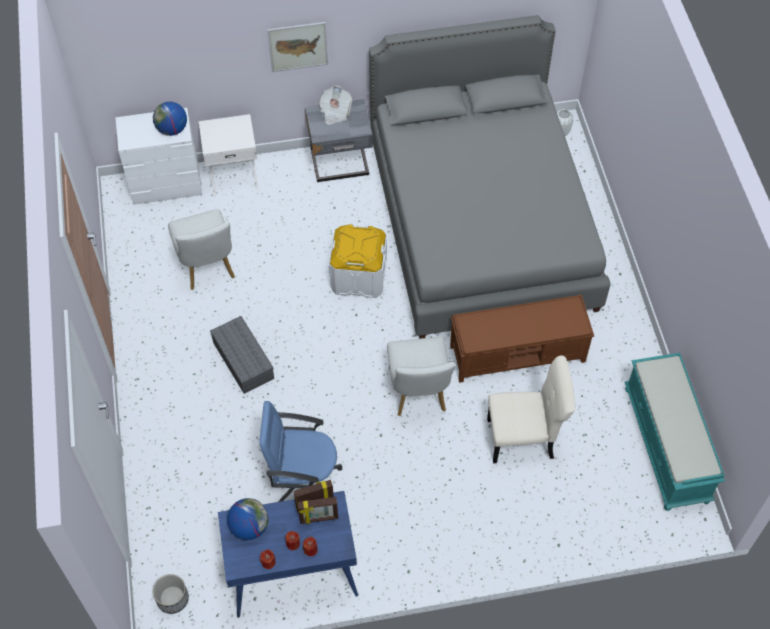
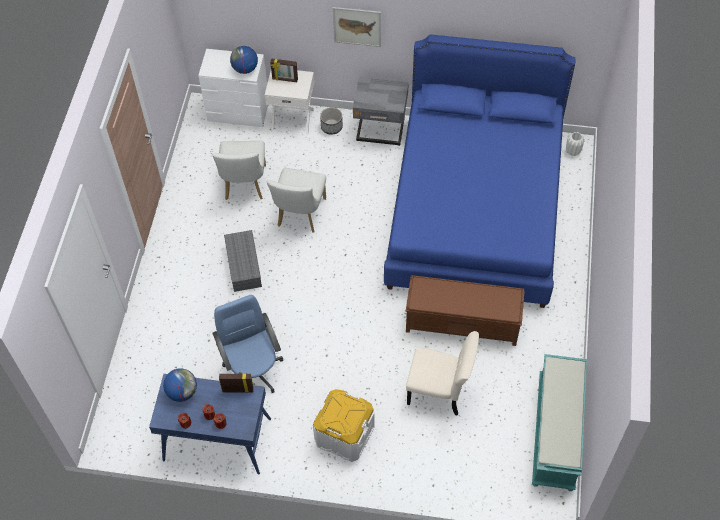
camera: 20 degrees right, 0 degrees up
(173, 598) = (121, 431): planter -> planter (332, 127)
(302, 477) = (253, 370): blue office chair -> blue office chair turned 45 degrees clockwise
(319, 519) = (236, 402): picture frame -> picture frame (285, 79)
(335, 112) = (381, 87): newspaper -> none
(359, 276) = (359, 224): white storage box -> white storage box (344, 435)
(418, 394) = (369, 332): white chair -> white chair (300, 215)
(480, 224) = (475, 209): grey bed -> blue bed

